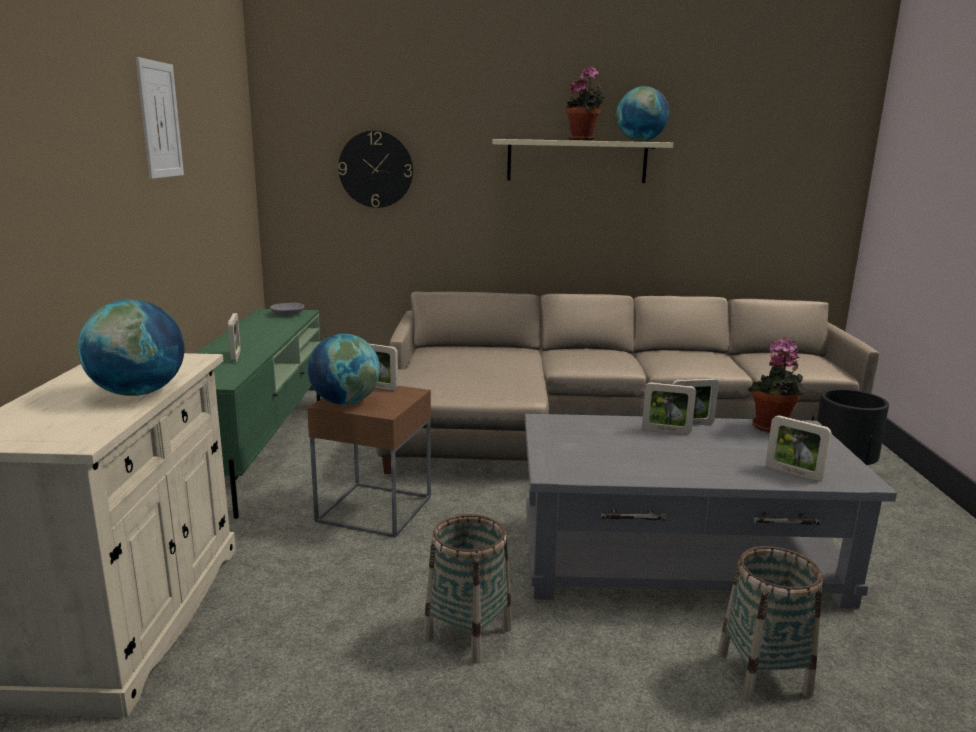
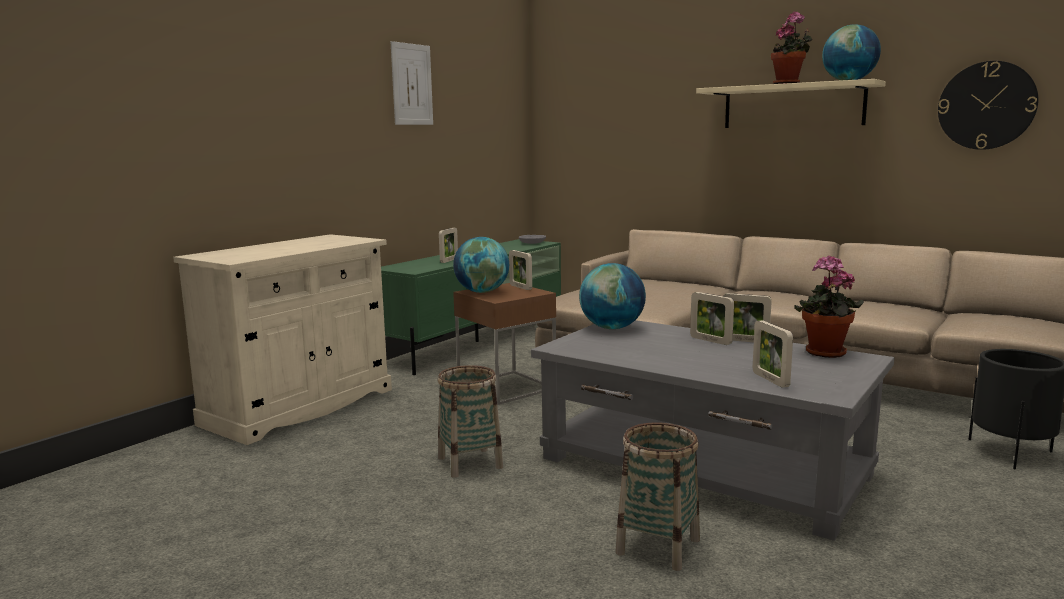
camera: 35 degrees right, 5 degrees down
(138, 393) = (303, 248): globe -> globe (612, 328)
(376, 169) = (616, 123): wall clock -> wall clock (986, 105)

